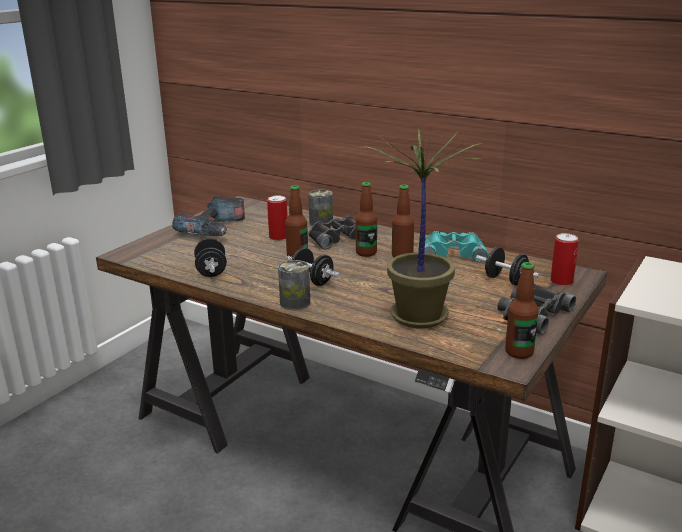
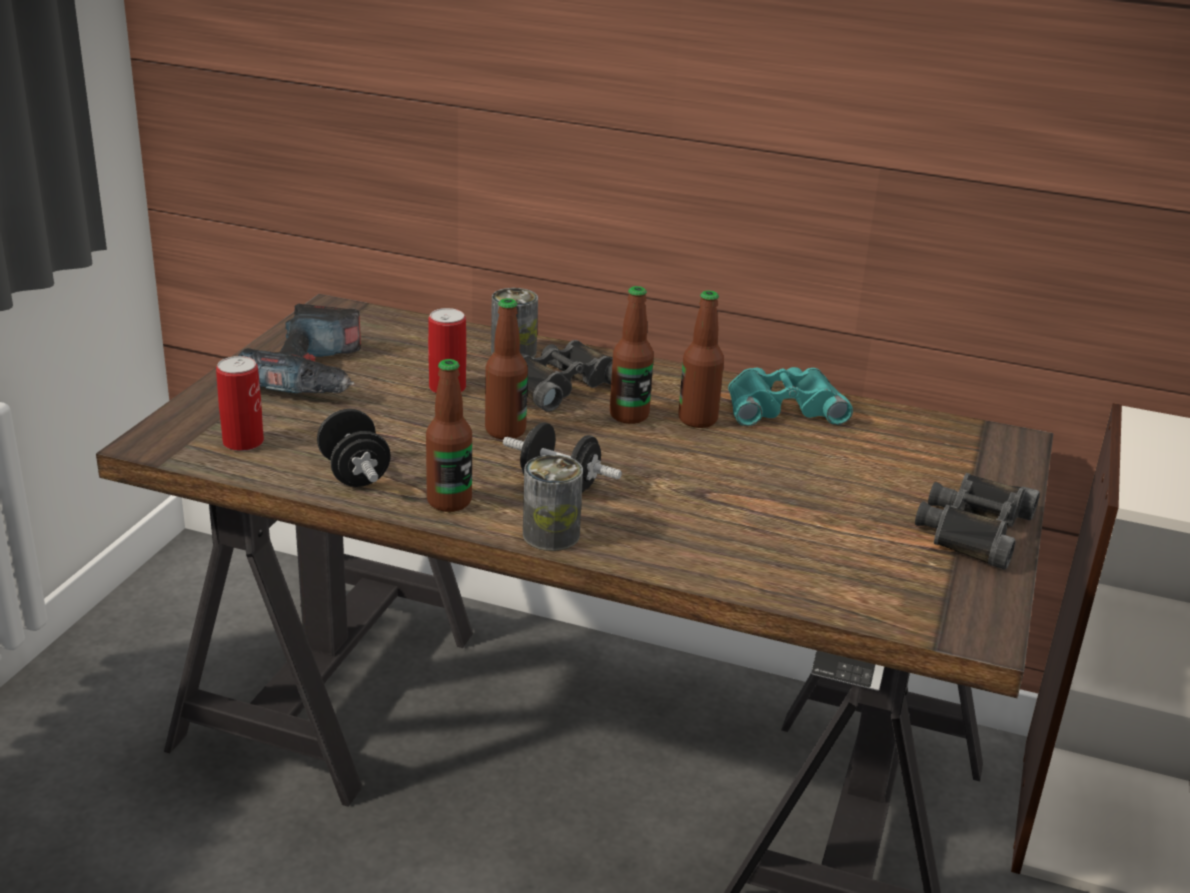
camera: 15 degrees left, 5 degrees up
(417, 315) = (782, 546): potted plant -> none
(505, 280) = (898, 461): black dumbbell -> none
(519, 352) = (985, 608): bottle -> bottle (449, 501)
(561, 281) = (990, 457): can -> can (243, 442)

